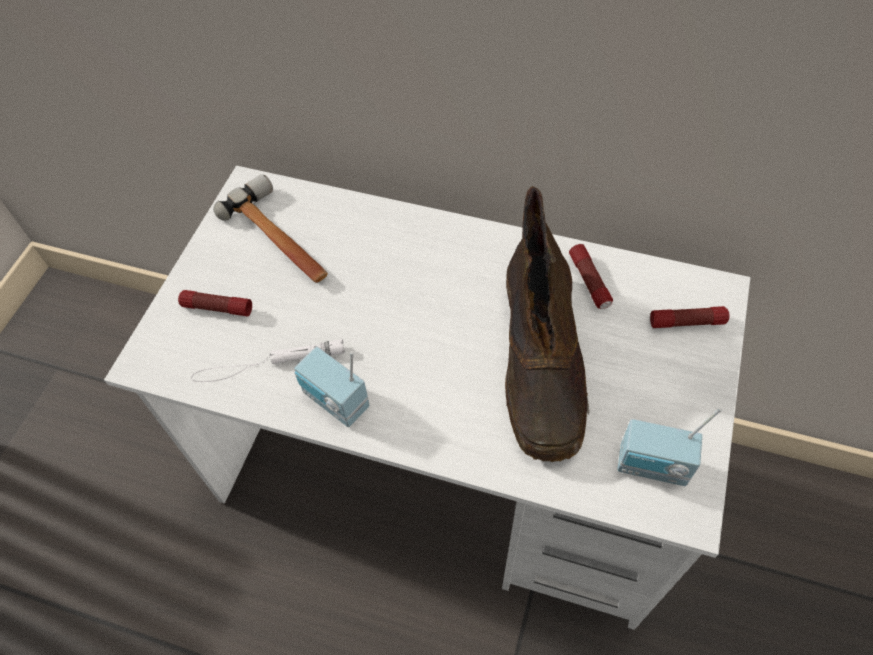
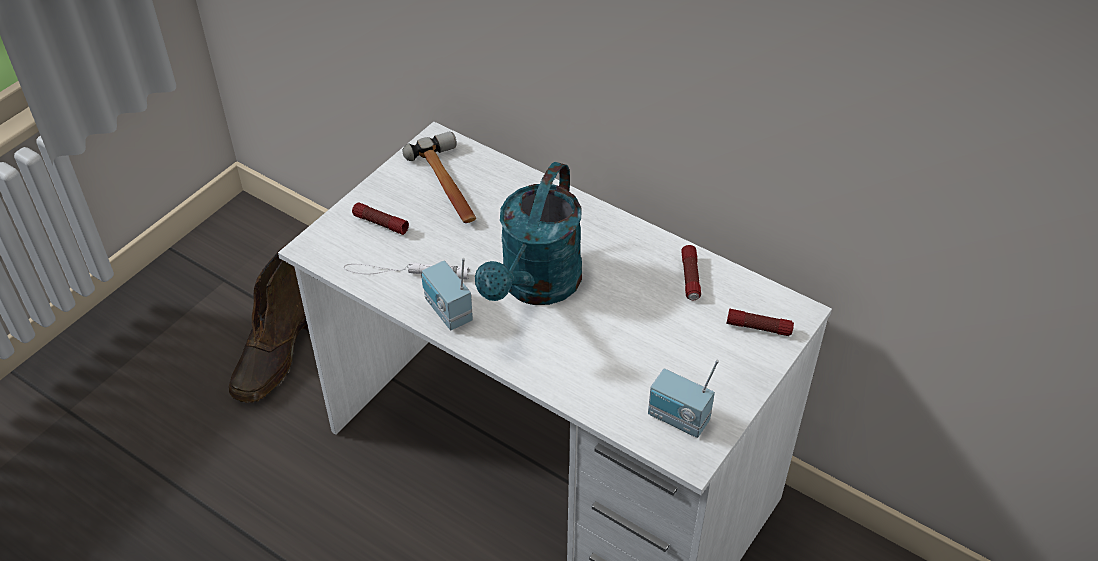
camera: 15 degrees right, 10 degrees down
(425, 340) = (536, 287): none -> turquoise watering can
(542, 363) = (622, 326): brown boot -> brown boot (276, 354)

